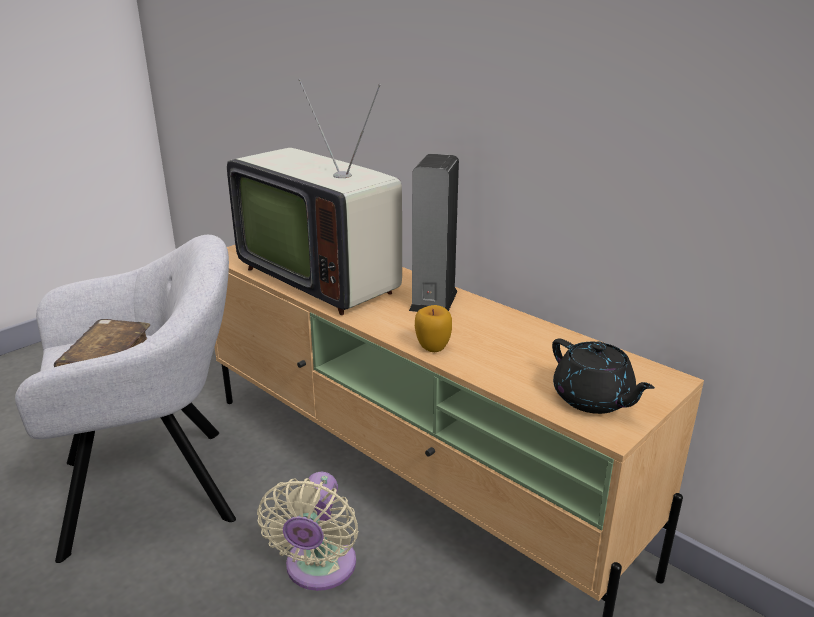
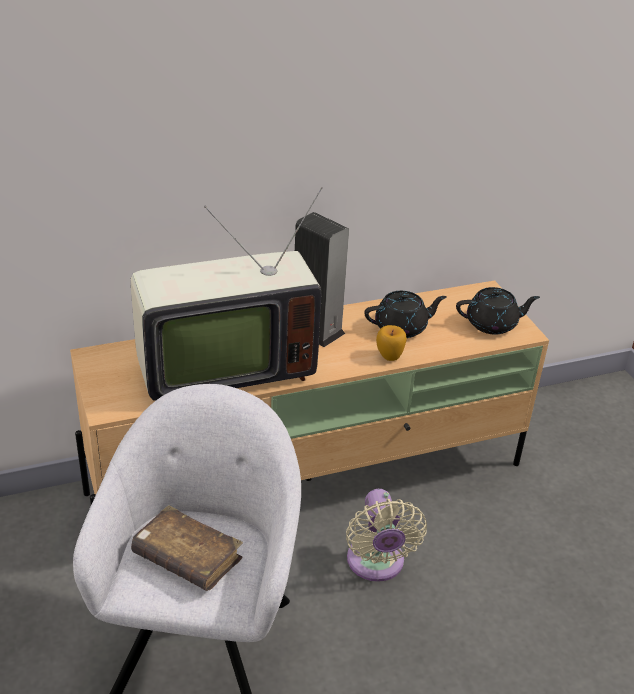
camera: 65 degrees left, 10 degrees up
(318, 569) = (376, 564): beige fan -> beige fan turned 45 degrees clockwise
(499, 342) = (402, 328): none -> black teapot

